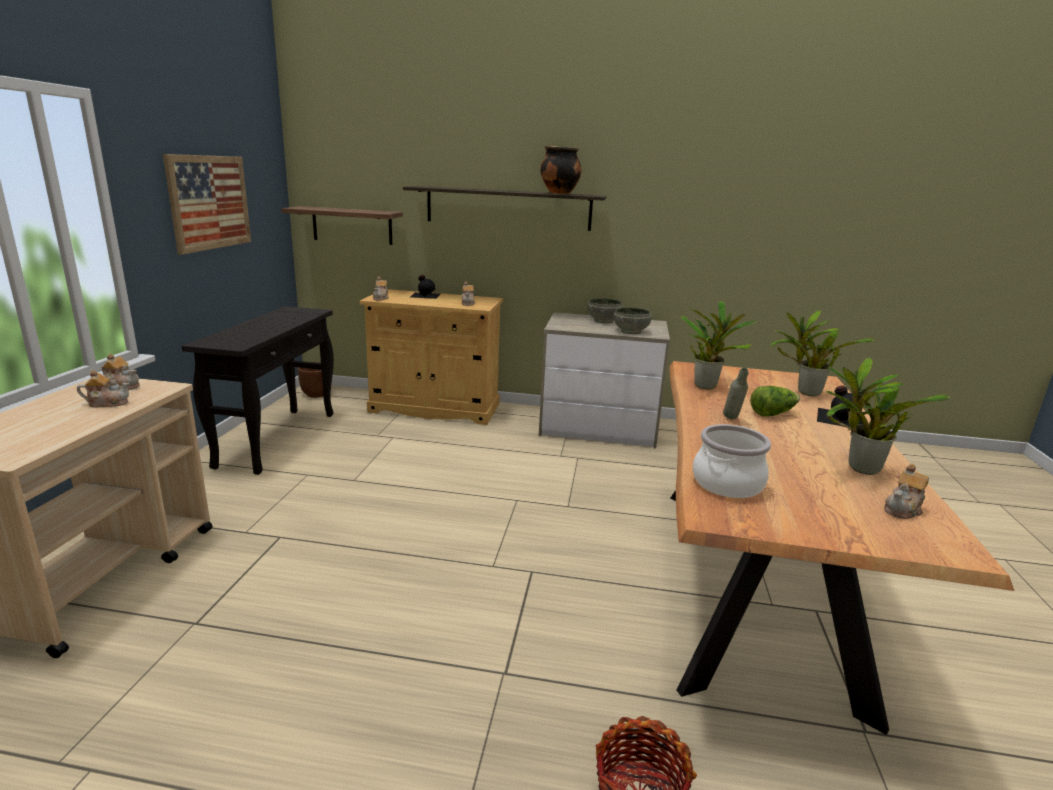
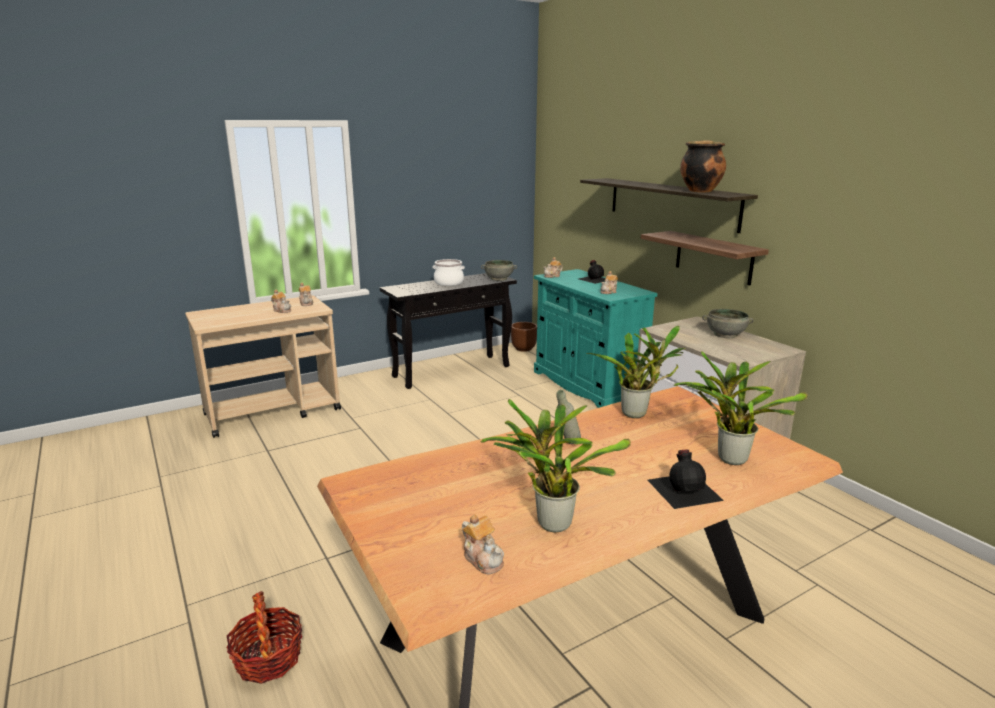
camera: 50 degrees right, 0 degrees up
(210, 202) = (442, 189): picture -> none
(352, 225) = (566, 211): shelf -> shelf (713, 257)
(434, 408) = (587, 384): beige cabinet -> turquoise cabinet
(631, 331) = (723, 351): grey bowl -> grey bowl (498, 279)
(728, 484) = (419, 474): cooking pot -> cooking pot (448, 283)
(772, 413) = (623, 456): lettuce -> none
(903, 509) = (483, 559): teapot -> teapot turned 135 degrees counterclockwise

